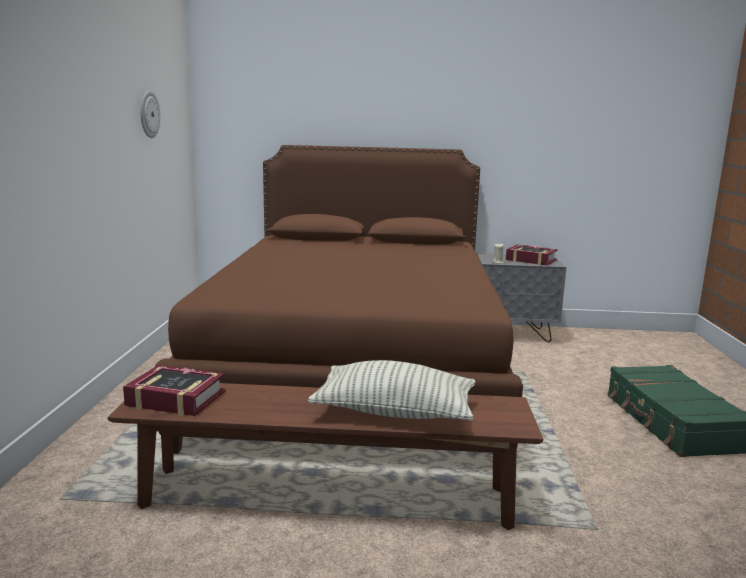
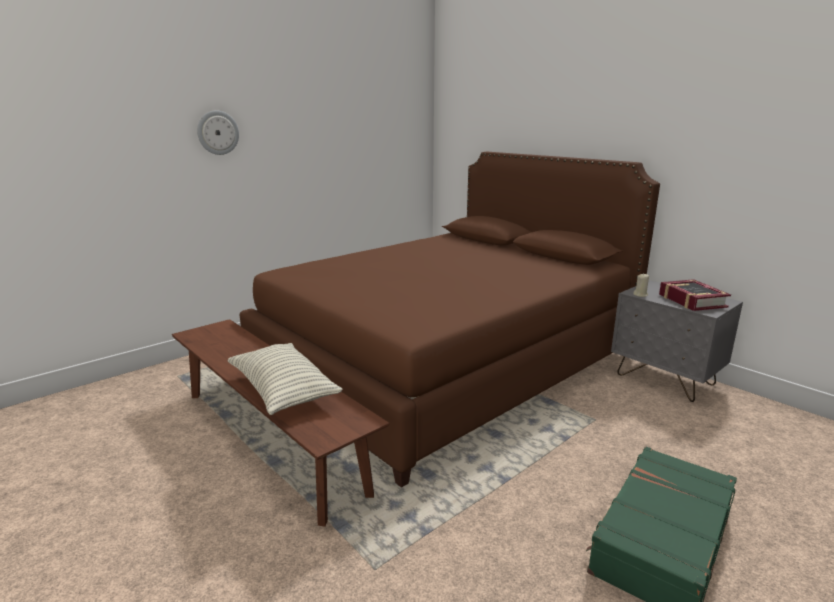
camera: 45 degrees right, 5 degrees up
(148, 114) = (362, 127): wall clock -> wall clock (217, 132)
(175, 399) = (213, 335): book -> none

